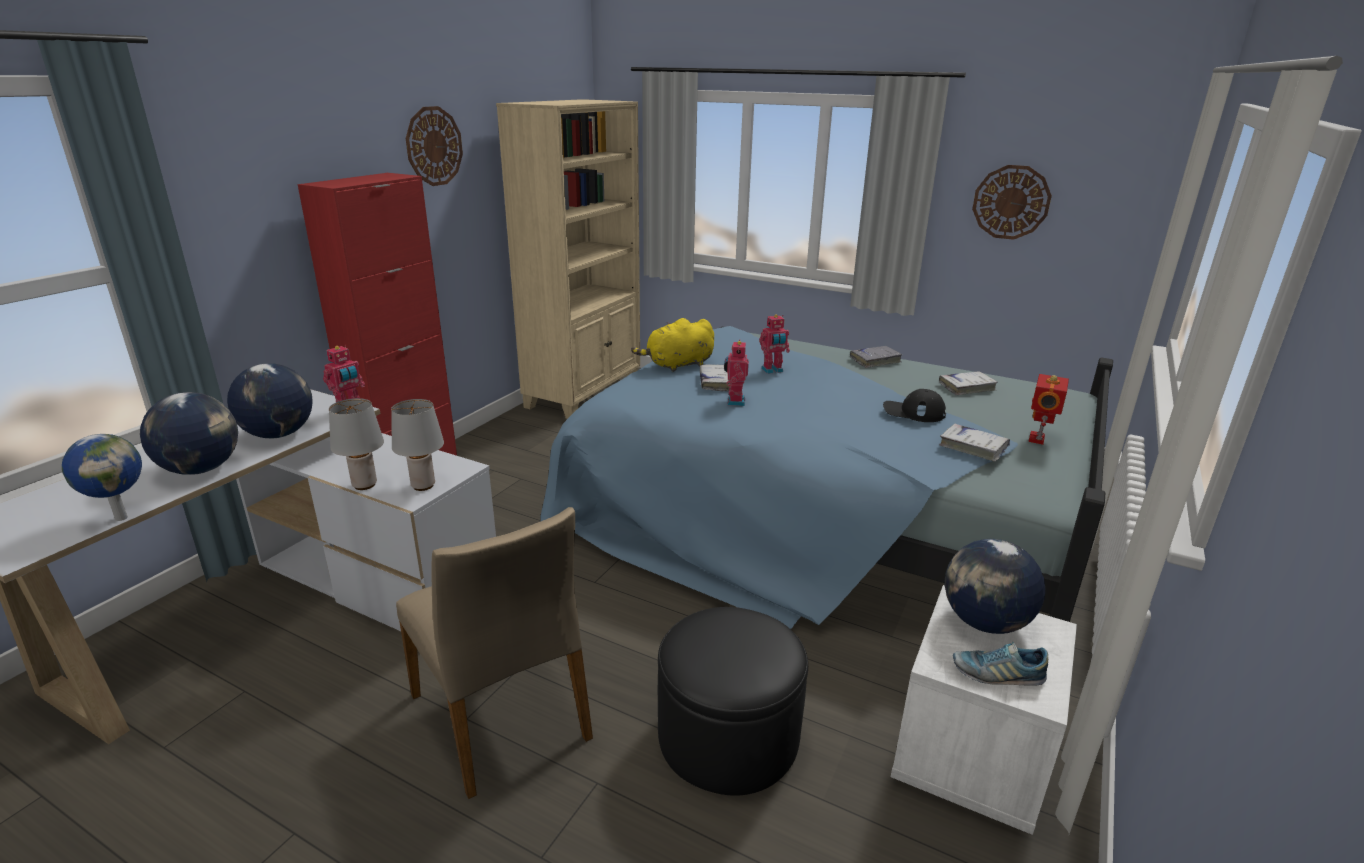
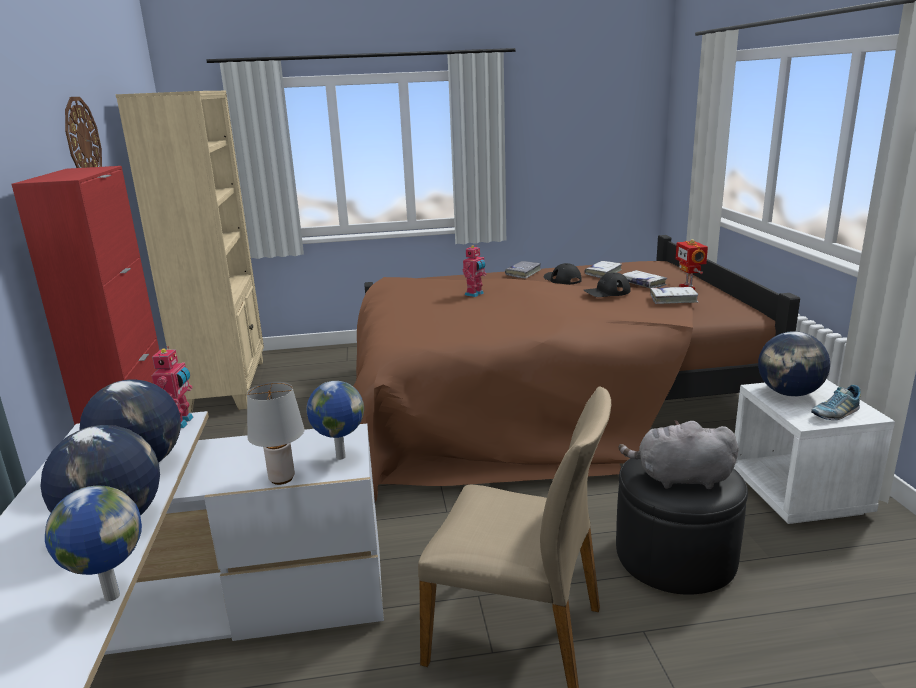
camera: 35 degrees left, 5 degrees down
(423, 485) = (339, 457): grey table lamp -> globe
(677, 365) = (400, 309): yellow plush toy -> none
(716, 382) = (452, 311): white book -> white book (642, 284)
(717, 651) = (679, 479): none -> grey plush toy
(734, 401) = (489, 318): toy robot -> none
(821, 518) = (540, 404): blue bed -> brown bed
(903, 381) = (562, 279): none -> black cap
(1011, 202) = (557, 142): wall clock -> none

